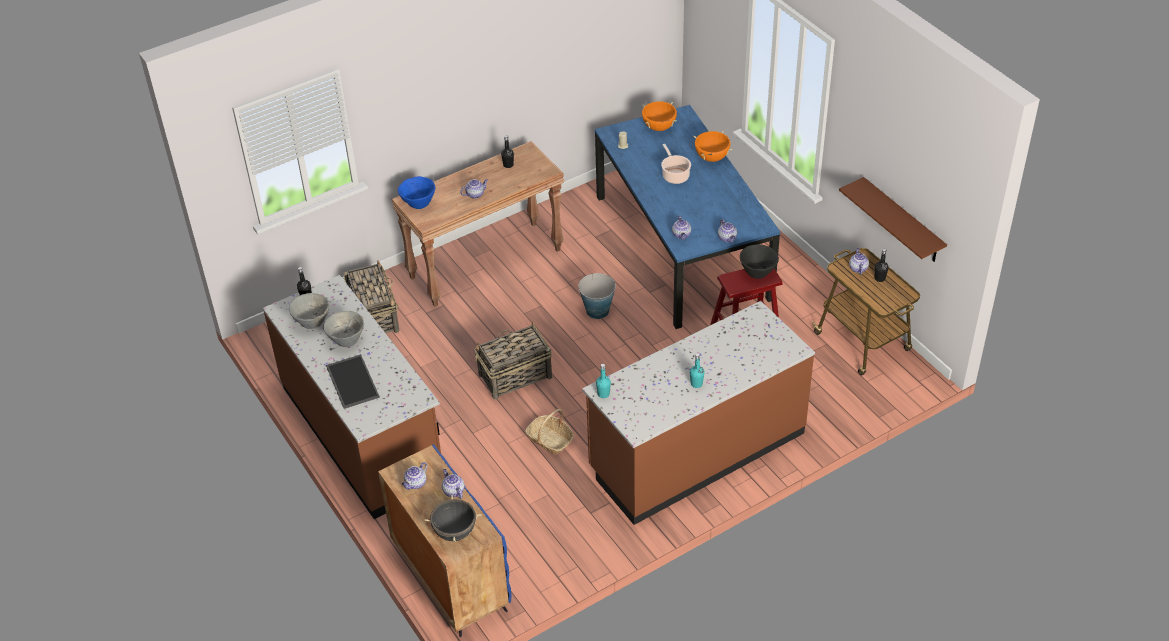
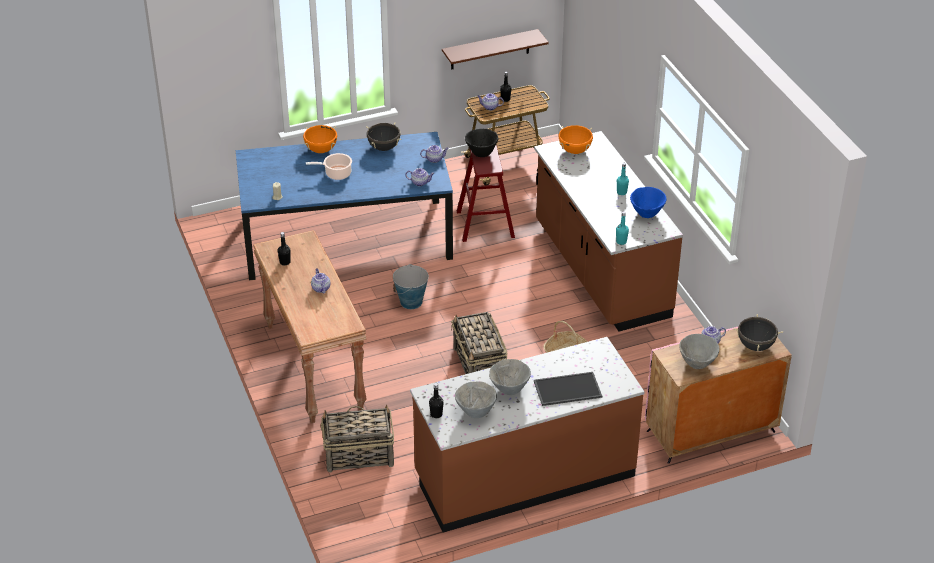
camera: 80 degrees left, 5 degrees down
(415, 483) = (697, 364): teapot -> grey bowl
(418, 204) = (318, 328): blue bowl -> blue bowl (646, 214)
(450, 577) = (710, 432): blue cabinet -> pink cabinet
(659, 127) = (260, 172): orange cooking pot -> orange cooking pot (575, 150)
(733, 199) = (384, 147): none -> black cooking pot

